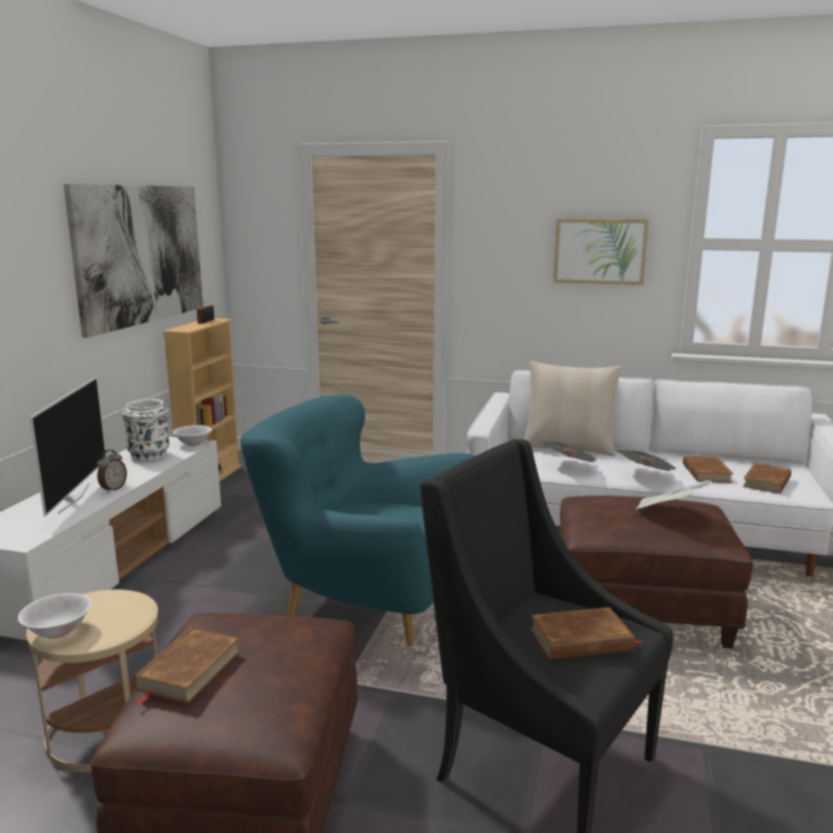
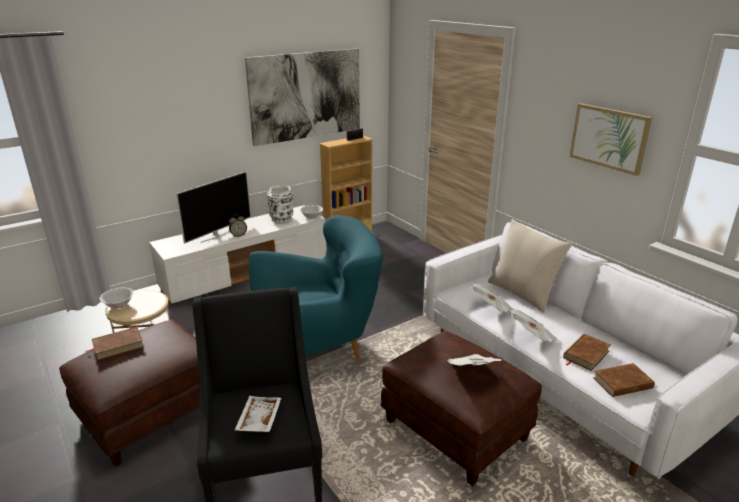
camera: 40 degrees right, 10 degrees up
(365, 604) = (316, 347): turquoise armchair -> turquoise armchair turned 105 degrees clockwise
(581, 640) = (258, 420): brown book -> white tray

